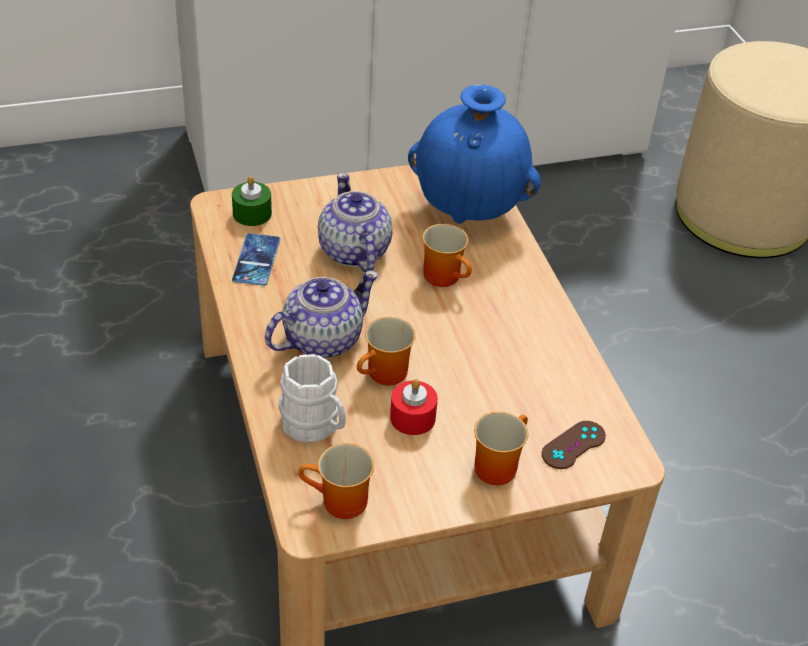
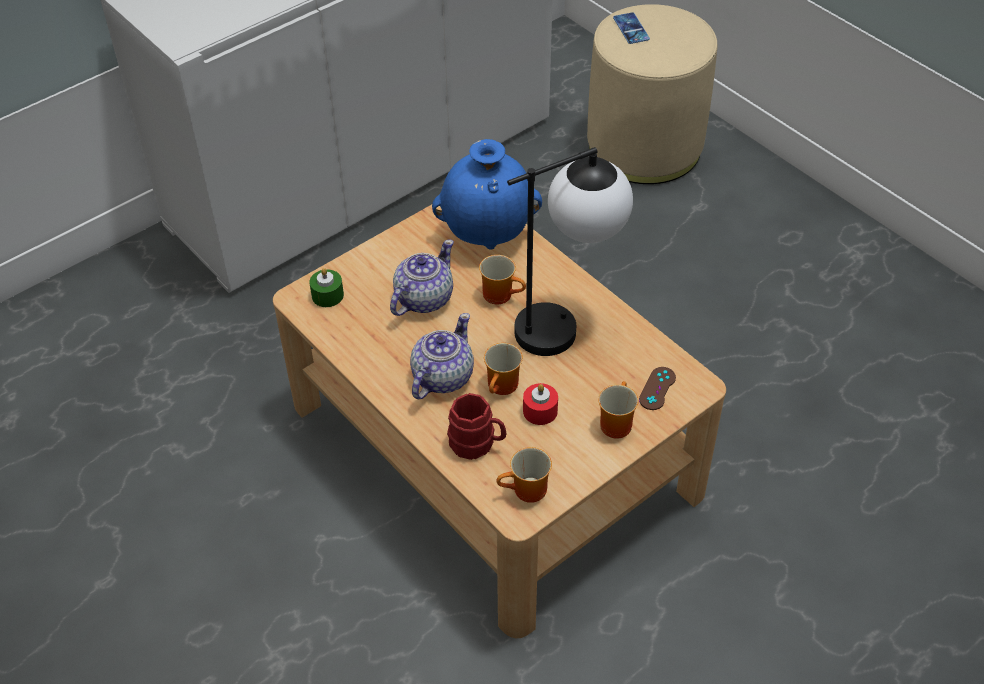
camera: 20 degrees left, 5 degrees up
(256, 260) = (355, 332): phone -> phone (631, 28)
(315, 427) = (477, 444): white mug -> red mug
(353, 252) = (423, 299): teapot -> teapot turned 75 degrees clockwise
(505, 333) = (567, 323): none -> table lamp

